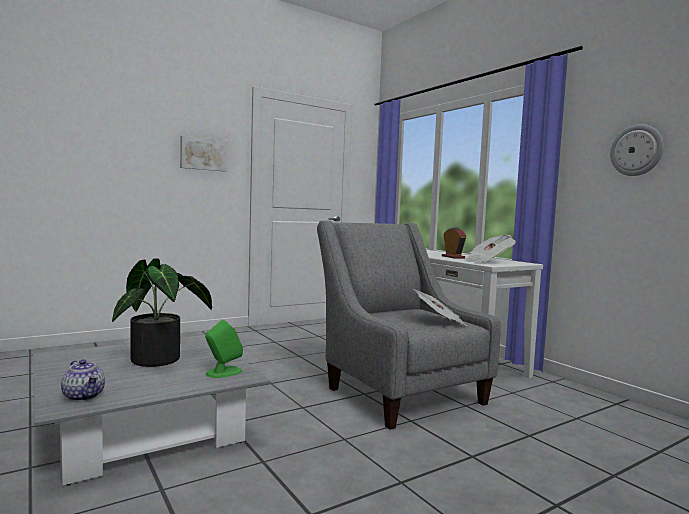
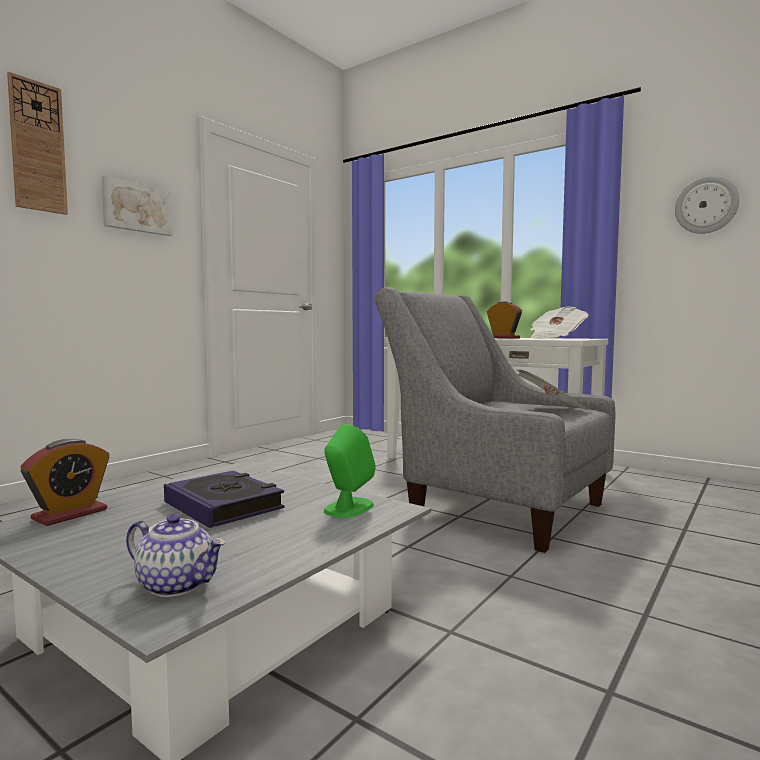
camera: 20 degrees left, 0 degrees up
(86, 352) = (70, 514): none -> alarm clock
(141, 121) = (38, 146): none -> wall clock
(162, 360) = (224, 505): potted plant -> book

